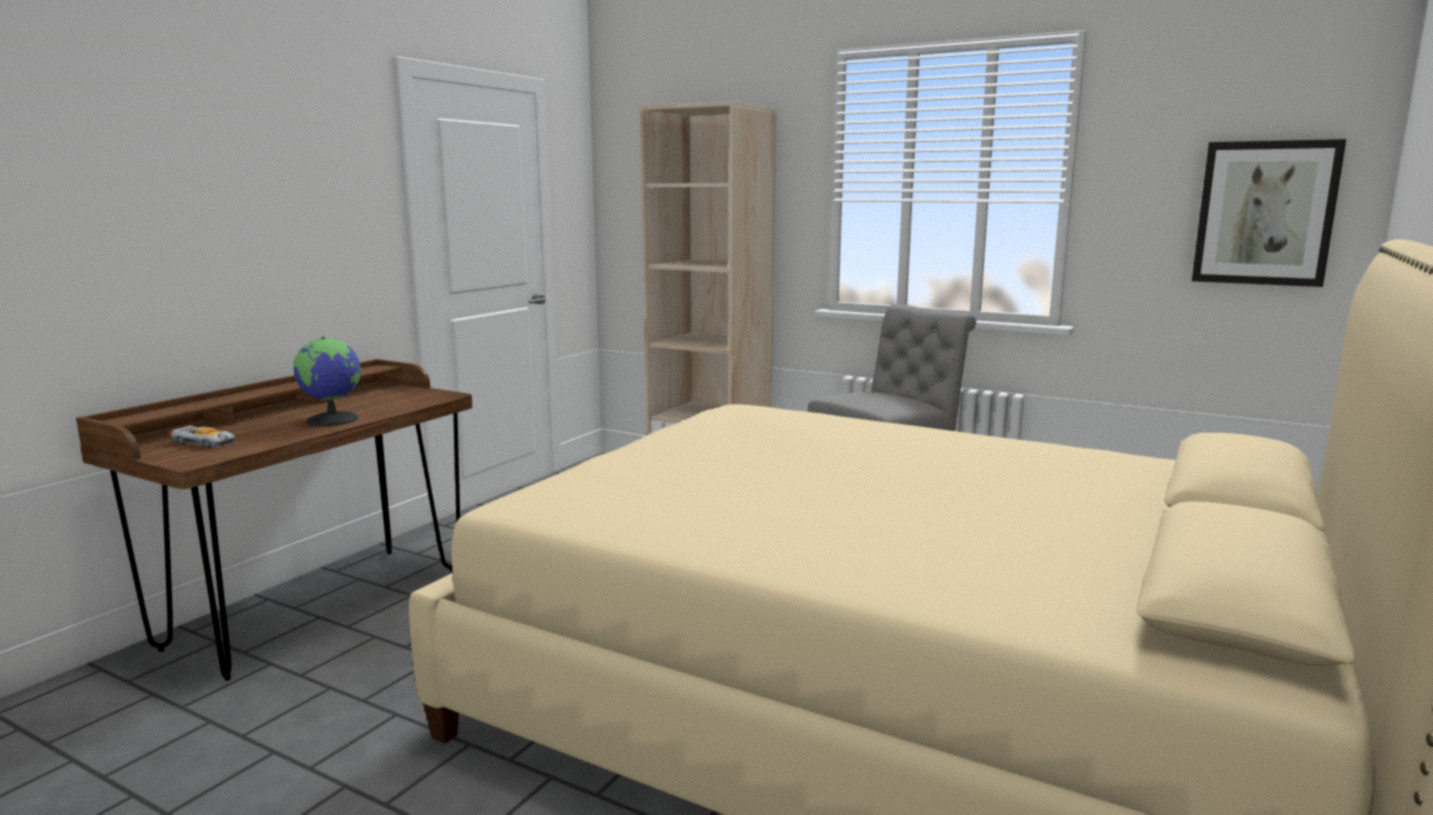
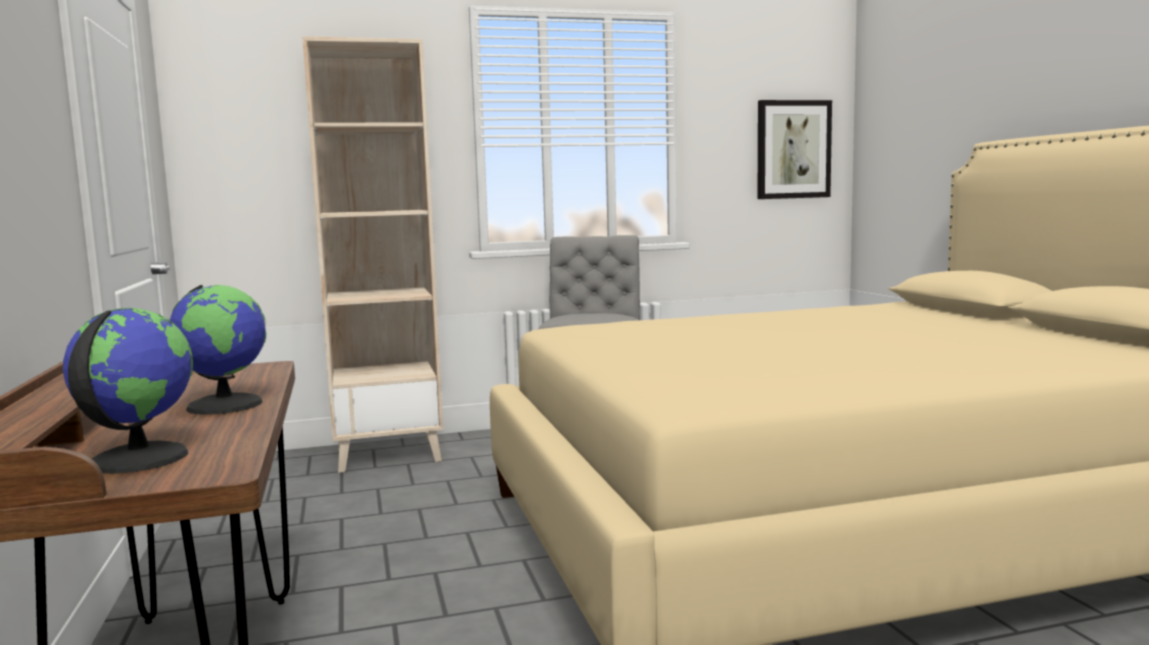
camera: 45 degrees left, 5 degrees down
(204, 442) = (137, 458): toy car -> globe

